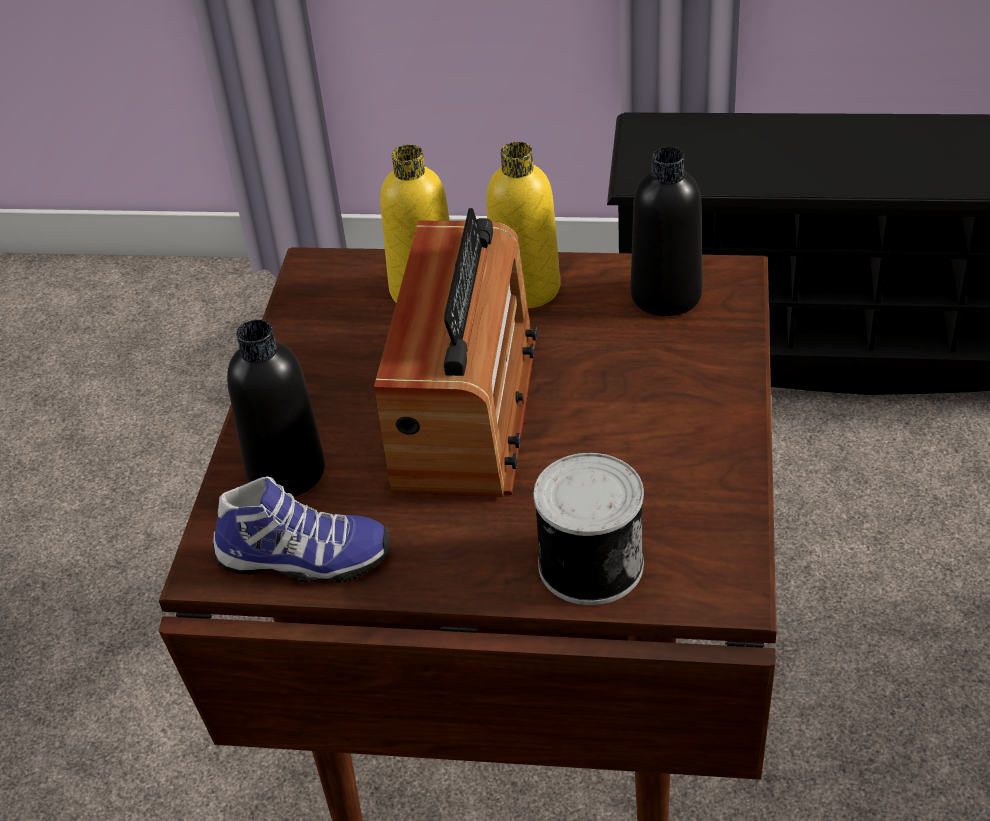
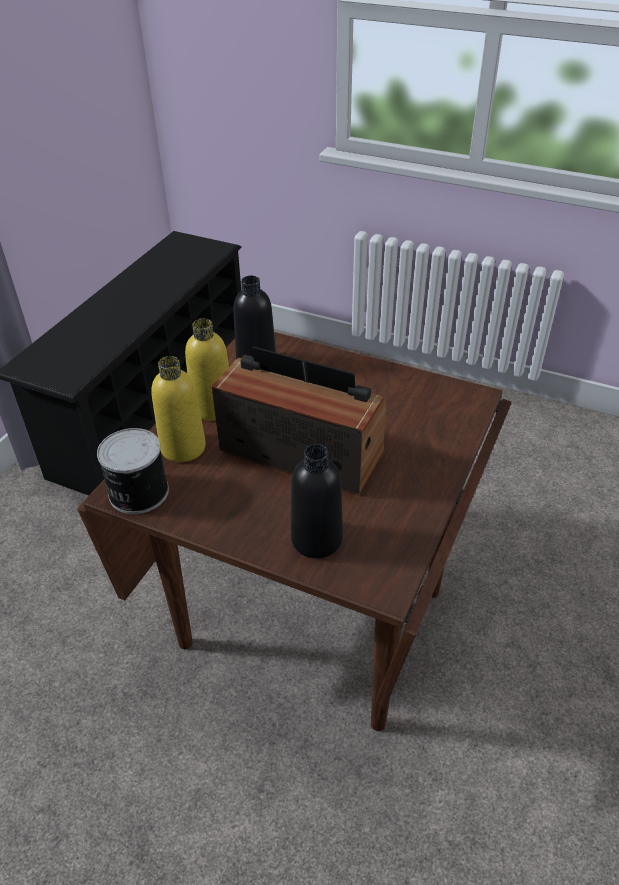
camera: 75 degrees left, 0 degrees up
(303, 561) = (397, 543): shoe -> none
(588, 563) = (442, 434): can -> can (137, 493)

